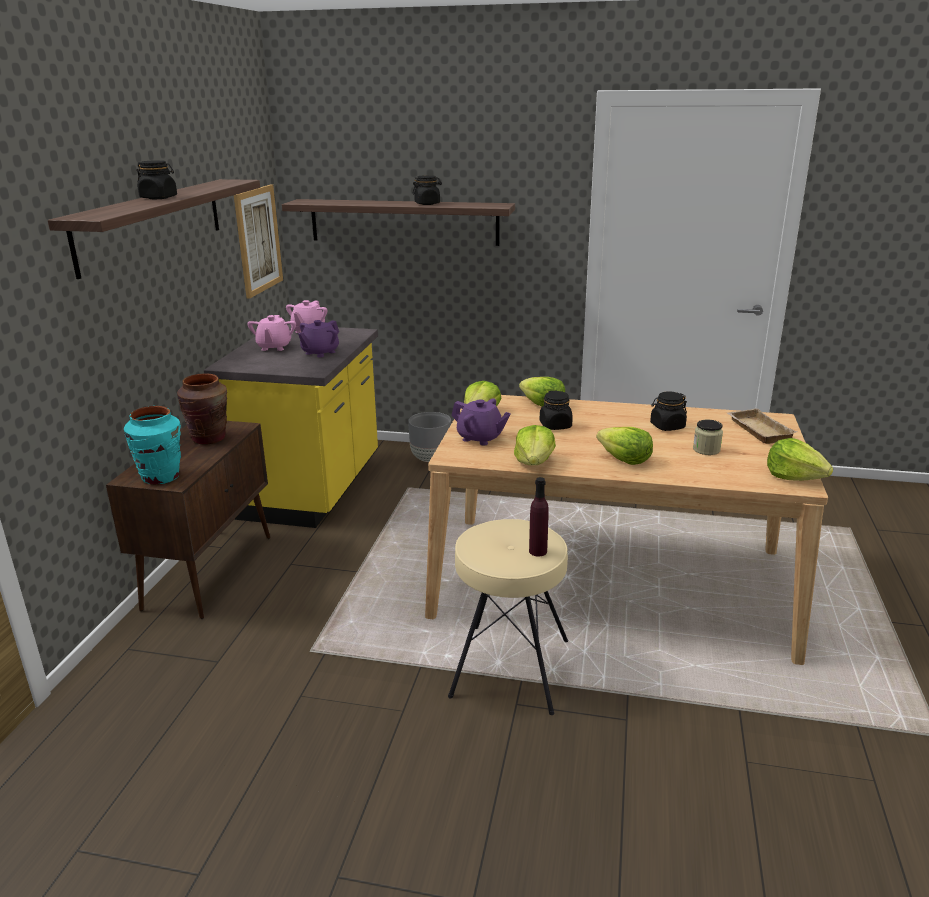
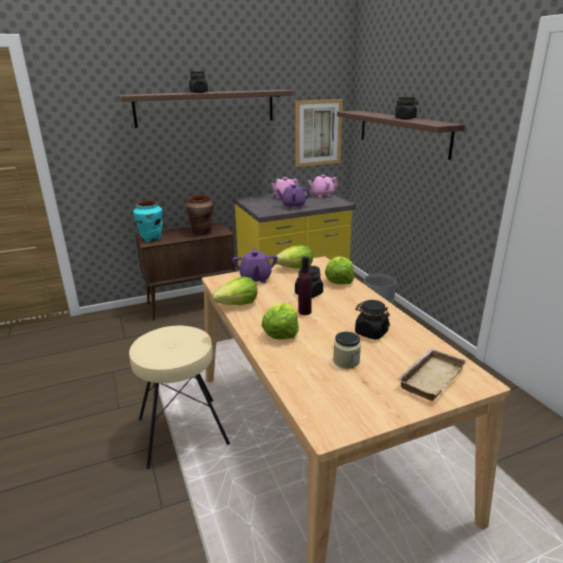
camera: 55 degrees right, 0 degrees up
(538, 551) = (166, 355): purple bottle -> purple bottle (304, 312)
(794, 476) = (344, 422): lettuce -> none

